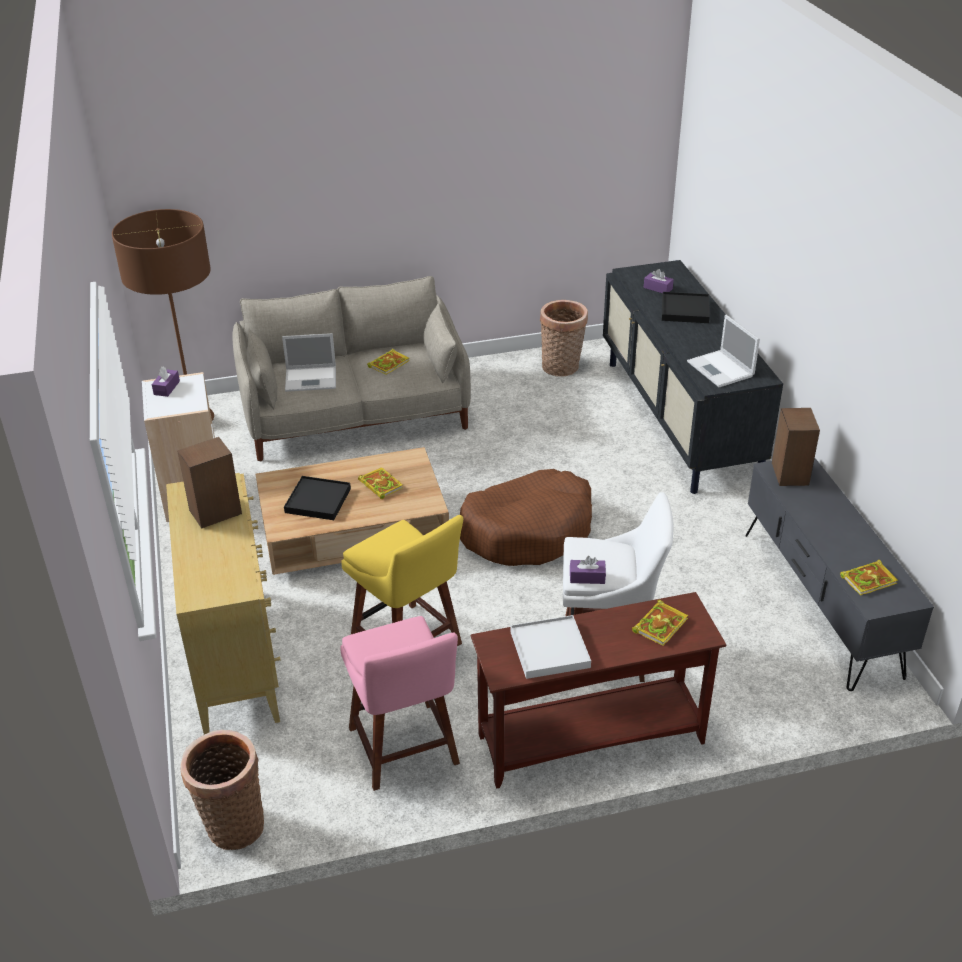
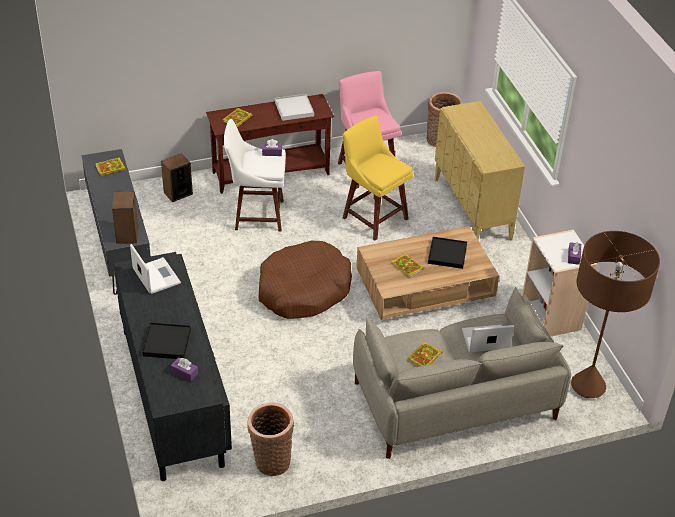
camera: 175 degrees right, 5 degrees up
(216, 512) = (486, 149): speaker -> speaker (178, 193)

